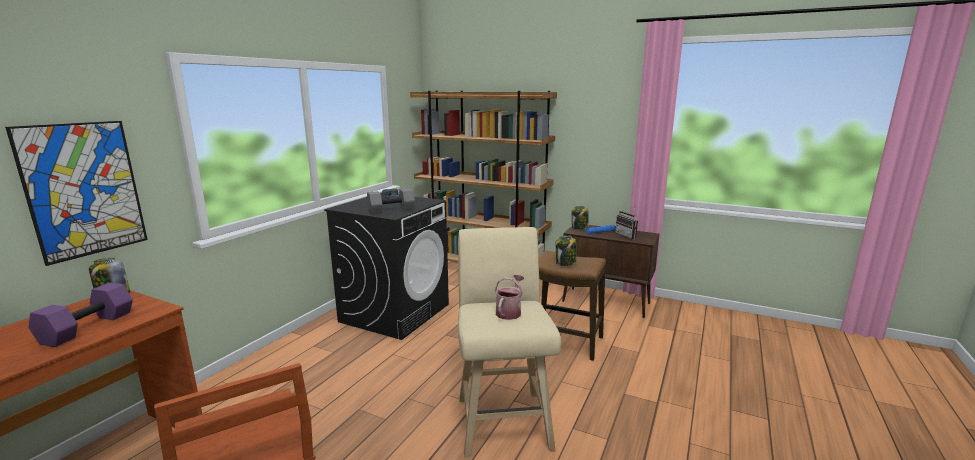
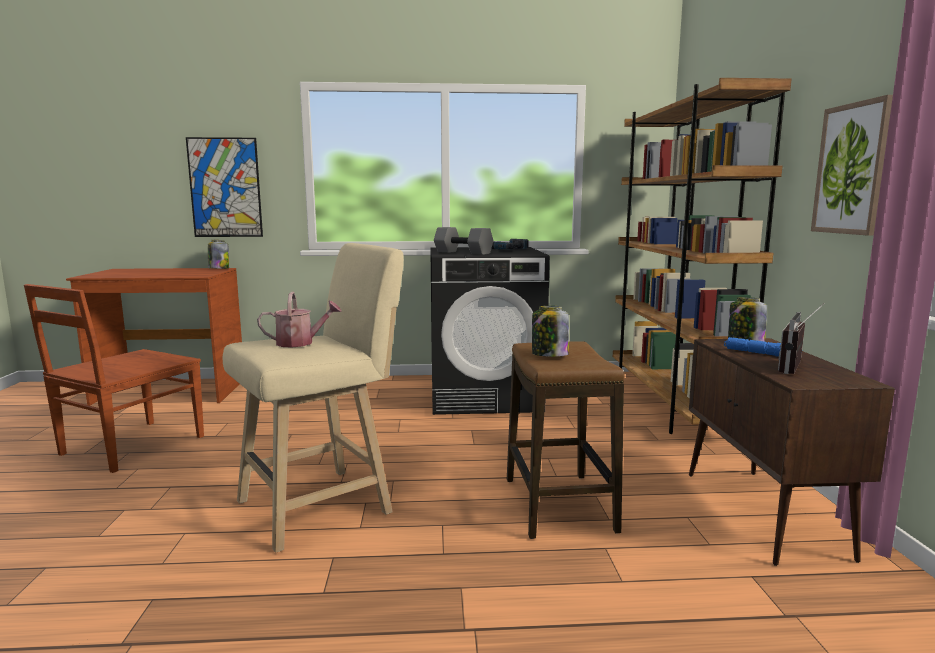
camera: 60 degrees right, 5 degrees down
(88, 328) = (164, 274): purple dumbbell -> none
(603, 142) = (853, 169): none -> picture

